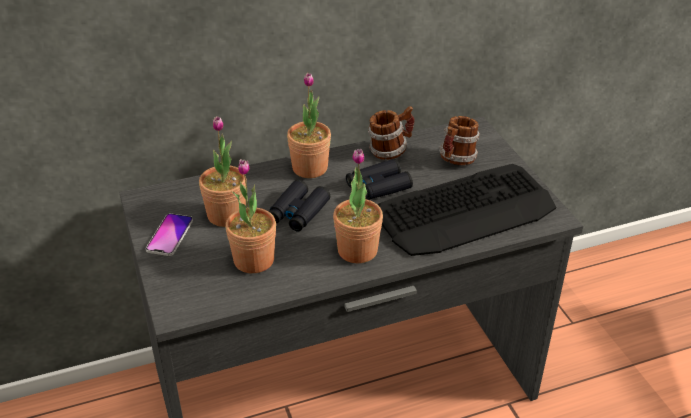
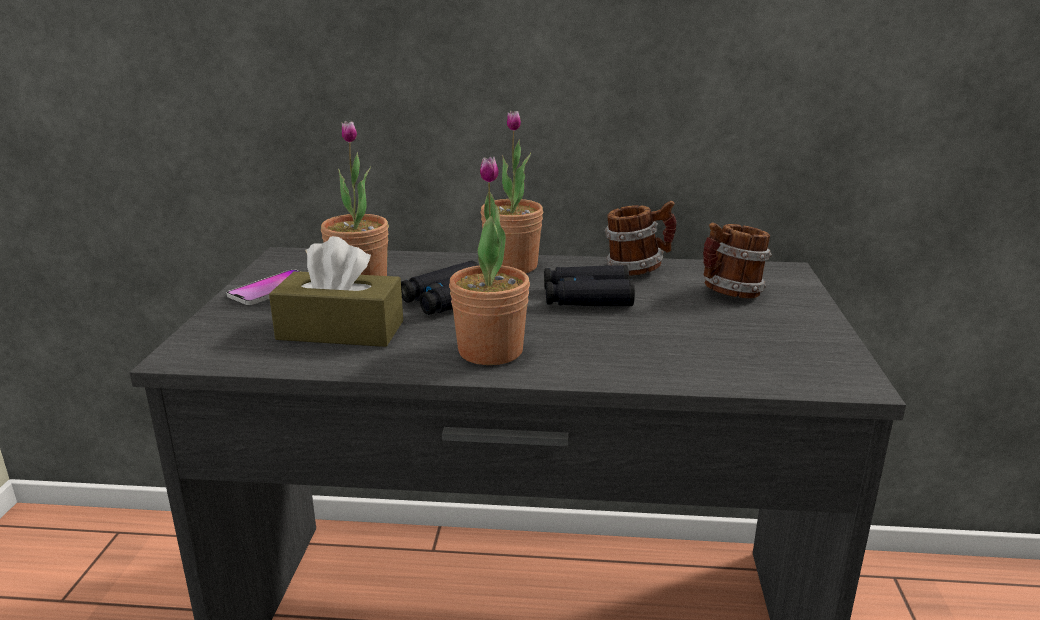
camera: 25 degrees right, 15 degrees down
(254, 260) = (340, 330): potted plant -> brown tissue box
(466, 211) = (700, 346): keyboard -> none

